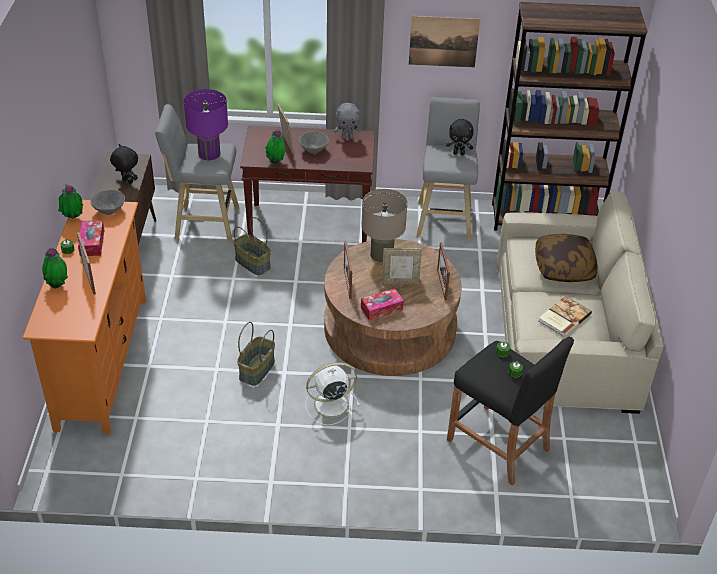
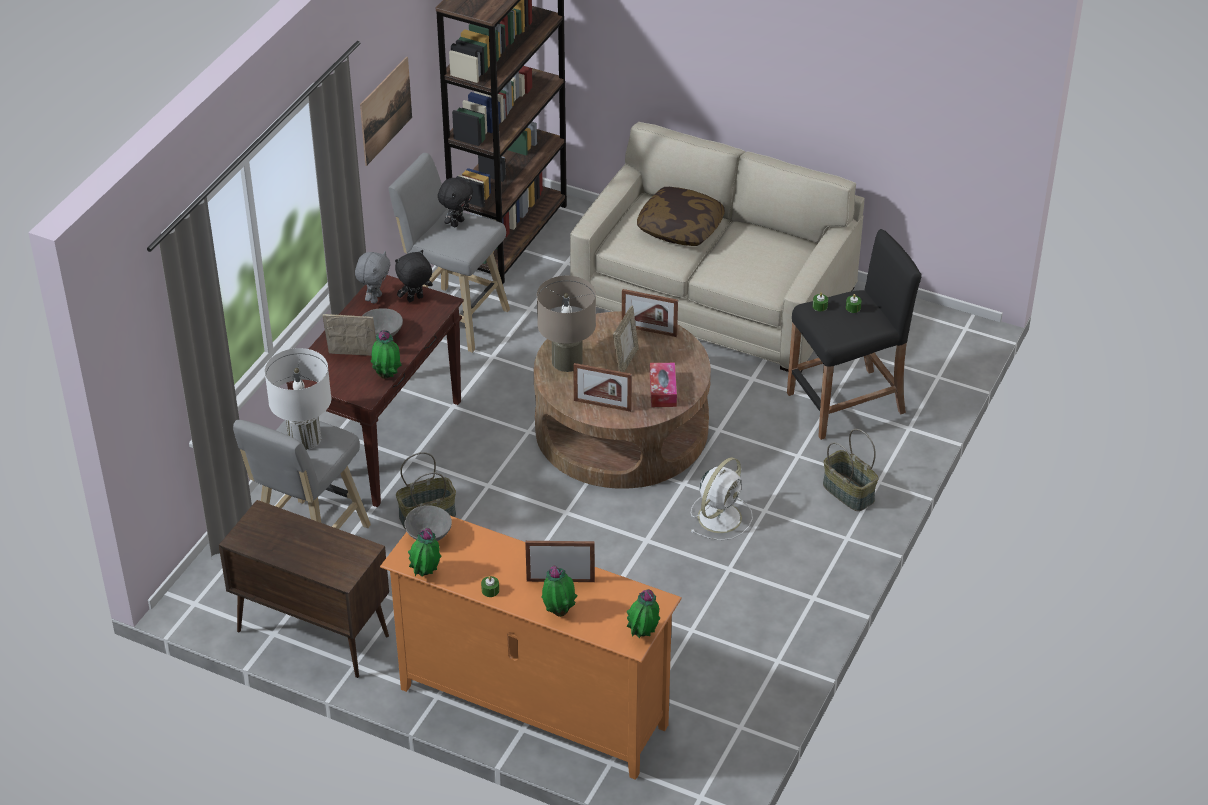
camera: 65 degrees left, 0 degrees up
(47, 331) = (643, 635): none -> potted plant
(92, 243) = (489, 565): tissue box -> none
(127, 181) = (307, 536): black plush toy -> black plush toy (415, 299)
(209, 153) = (304, 438): purple table lamp -> white table lamp
(257, 370) = (630, 563): basket -> basket (849, 492)
(329, 405) = (720, 516): white fan -> white fan turned 150 degrees counterclockwise
(563, 317) = (759, 258): book -> none

